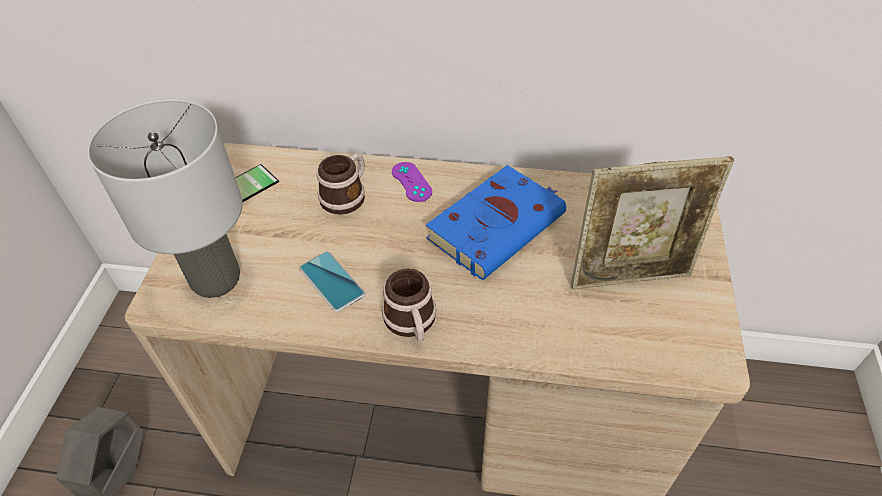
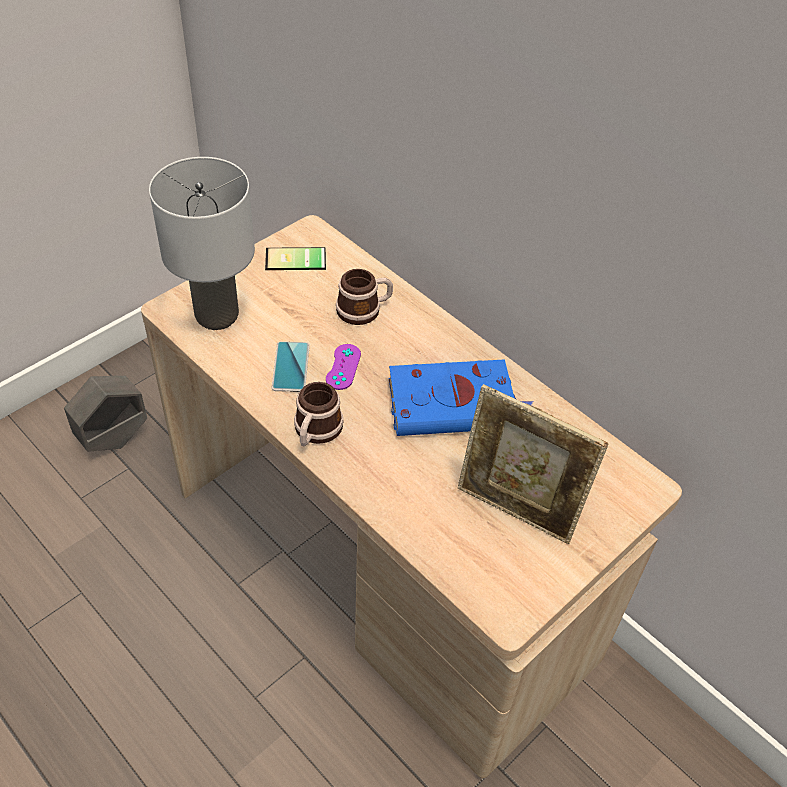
camera: 35 degrees right, 0 degrees up
(411, 182) = (423, 329): purple game controller -> purple game controller (343, 367)

